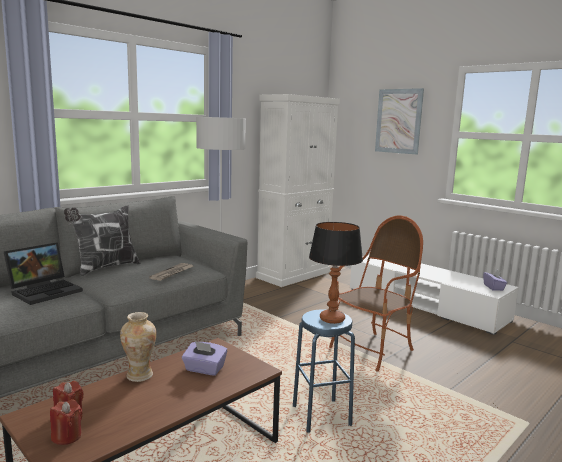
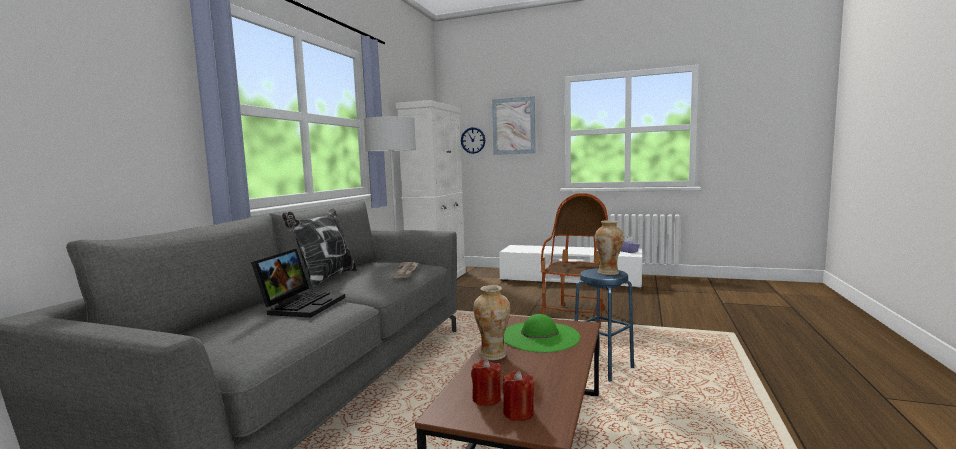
camera: 25 degrees left, 5 degrees down
(204, 369) = (539, 336): purple tissue box -> green hat
(332, 319) = (608, 273): table lamp -> vase
(357, 133) = (473, 140): none -> wall clock

